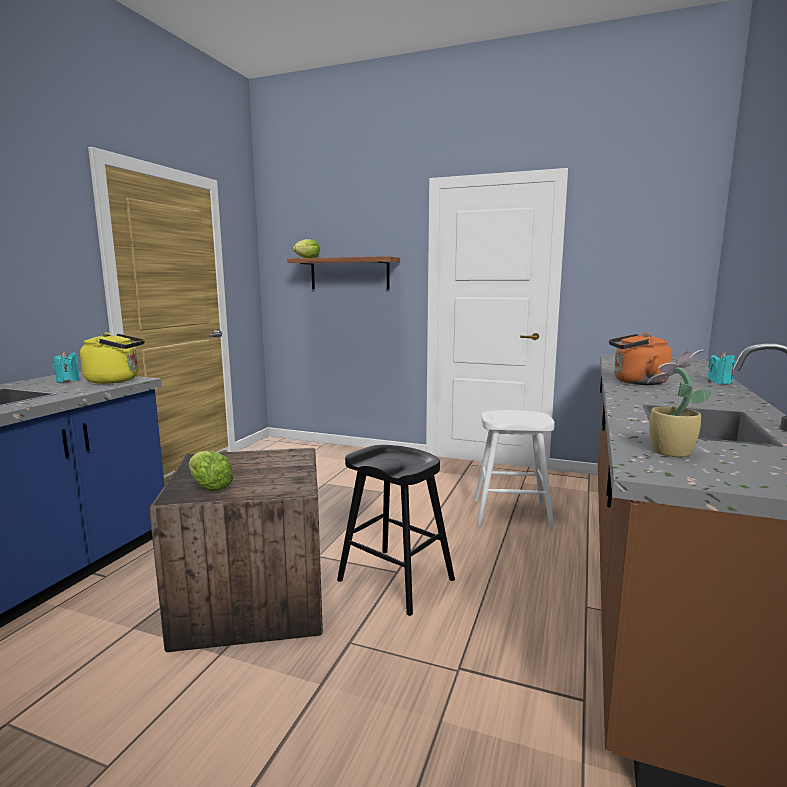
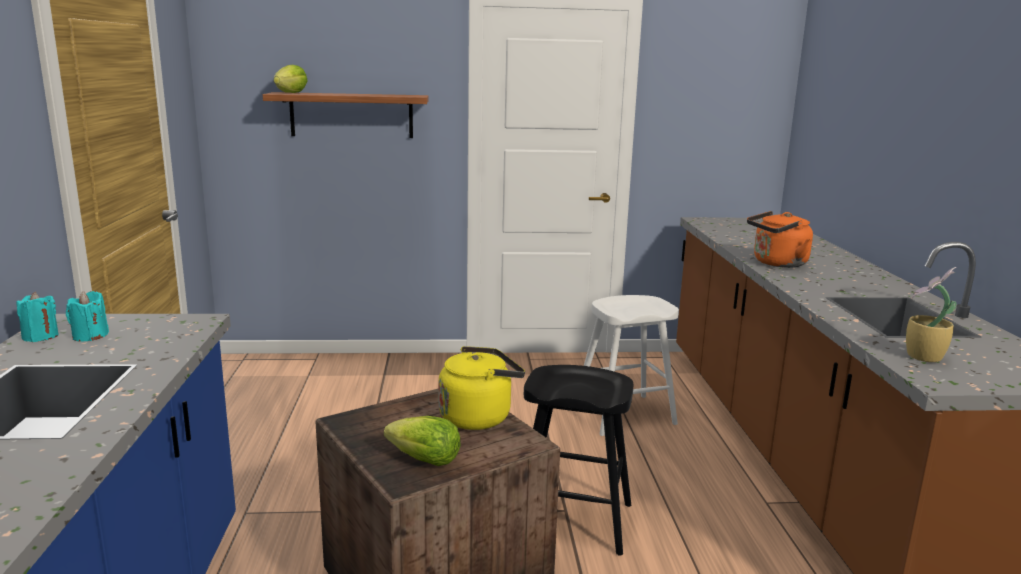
camera: 25 degrees left, 5 degrees up
(116, 380) = (172, 327): yellow kettle -> yellow kettle (479, 416)
(719, 382) = (841, 256): turquoise candle -> turquoise candle (40, 336)

